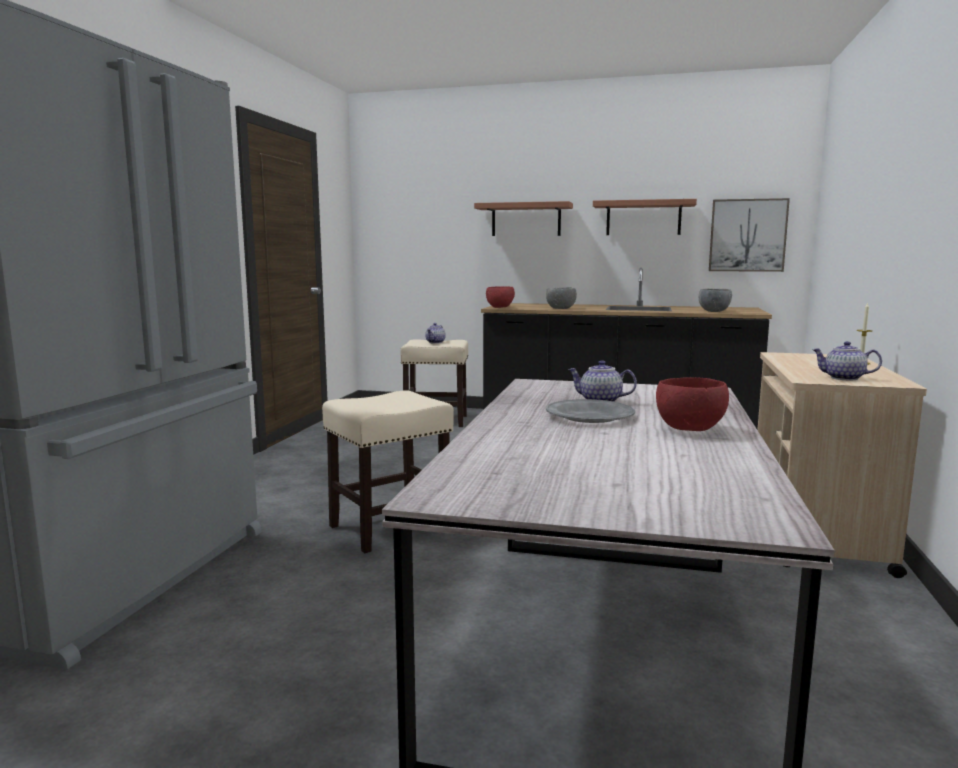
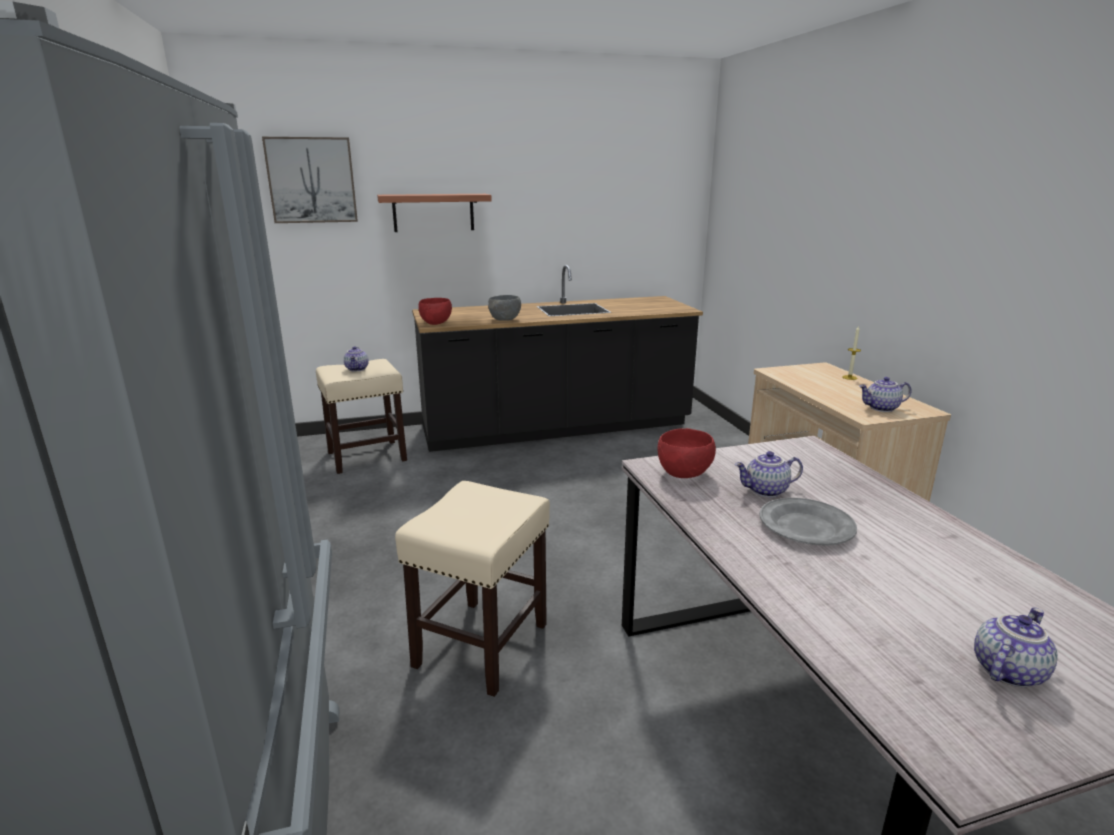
camera: 30 degrees left, 10 degrees up
(583, 483) = (1006, 670): none -> teapot
(643, 218) = (559, 210): shelf -> none
(691, 429) = (910, 527): red bowl -> red bowl (685, 474)
(713, 311) = (648, 309): grey bowl -> none
(747, 235) = (654, 226): picture -> picture (311, 180)

